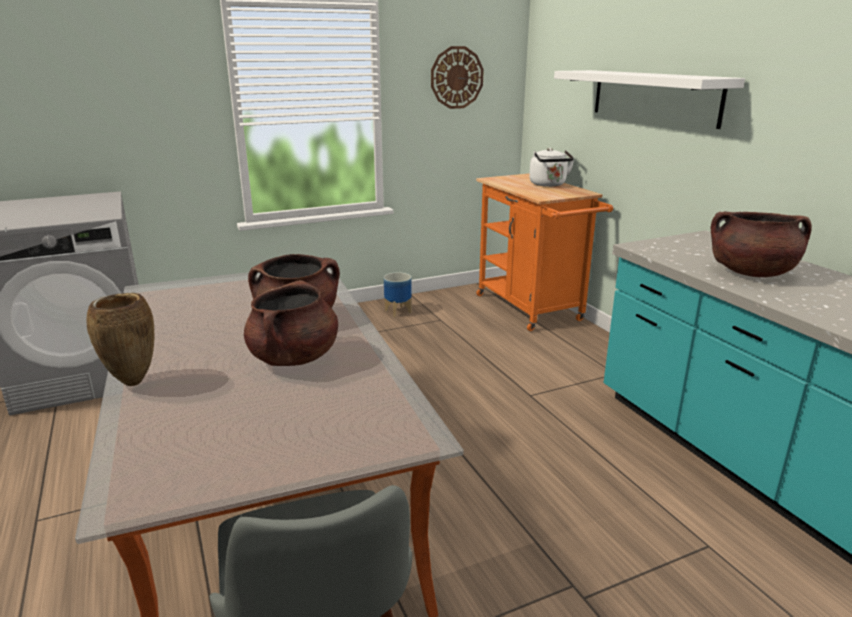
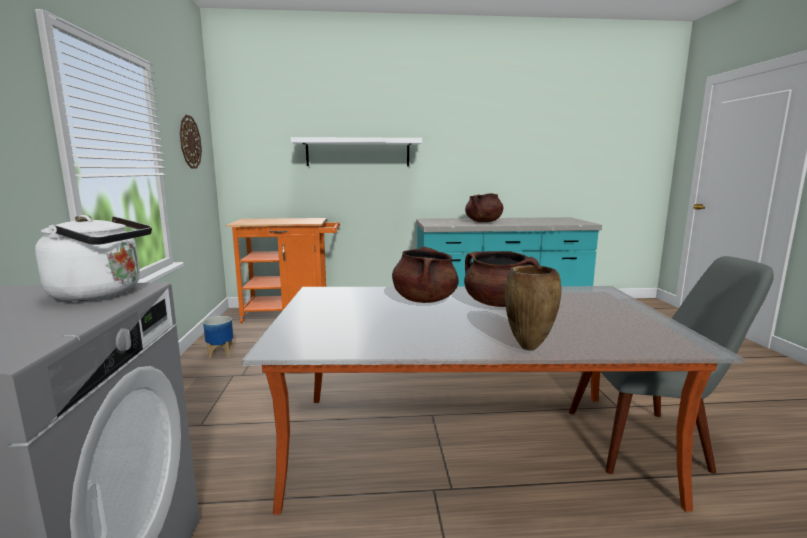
camera: 70 degrees left, 10 degrees down
(549, 185) = (284, 219): white kettle -> white kettle (102, 293)

